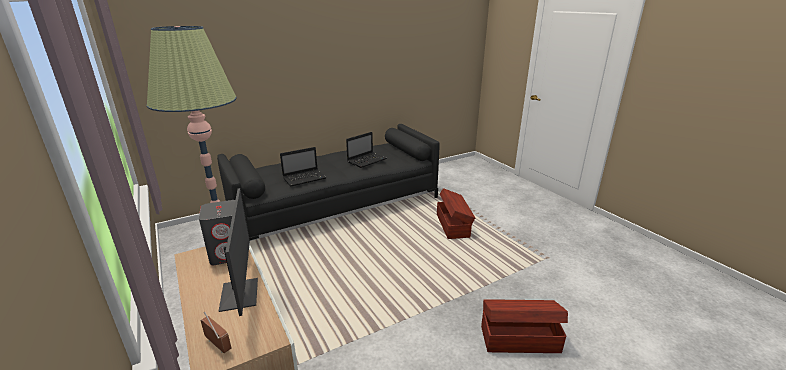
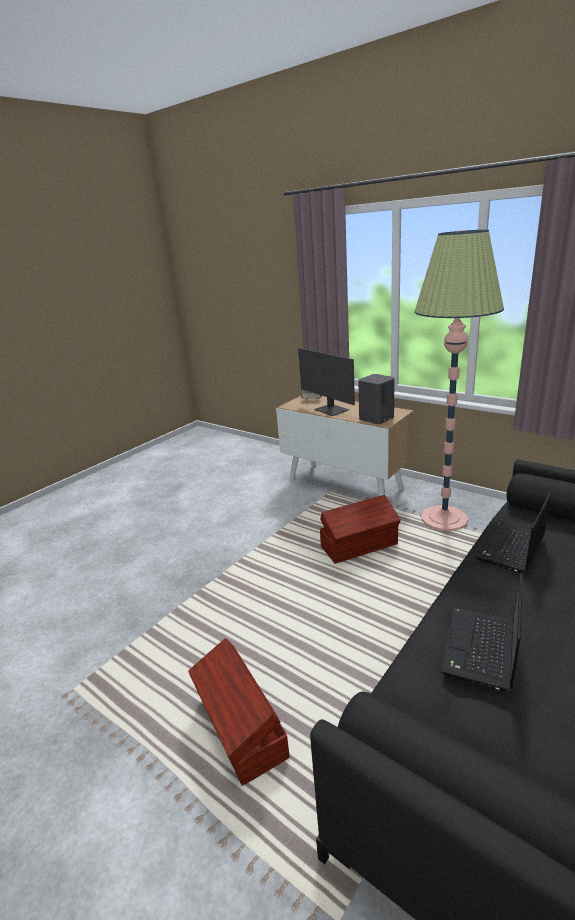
camera: 160 degrees right, 0 degrees up
(518, 338) = (145, 565): brown storage box -> brown storage box (360, 546)

